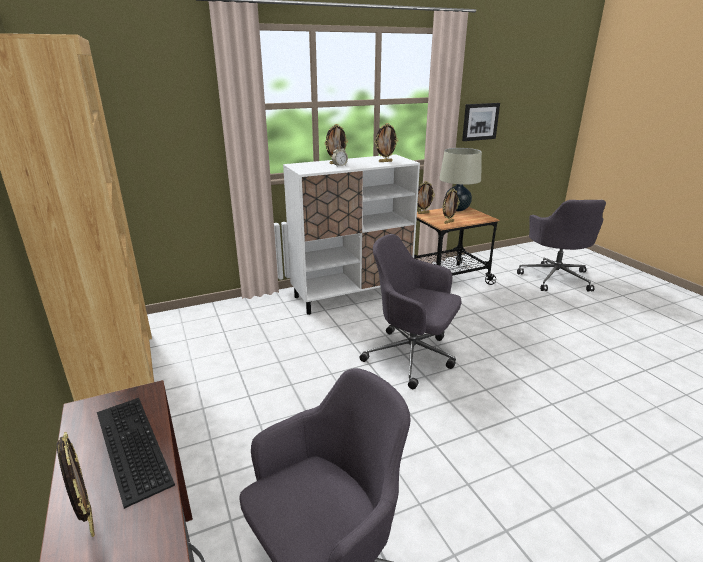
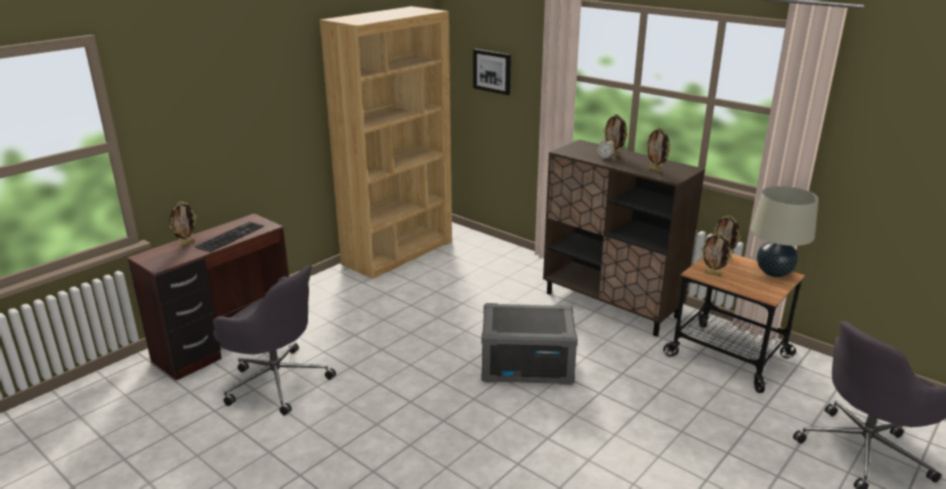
camera: 65 degrees right, 0 degrees up
(352, 294) = (611, 305): white cabinet -> brown cabinet
(412, 357) = (527, 365): grey office chair -> grey storage box
(480, 121) = (881, 166): picture -> picture (492, 71)

